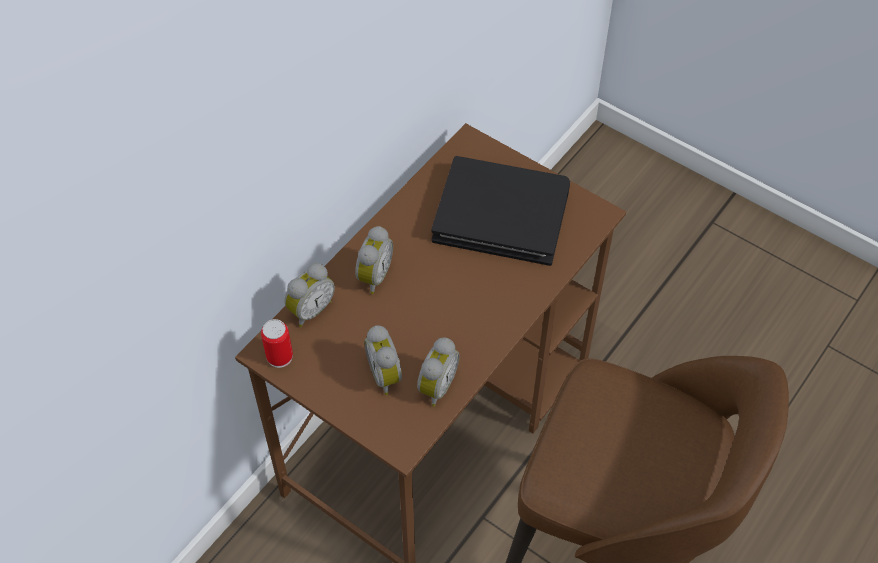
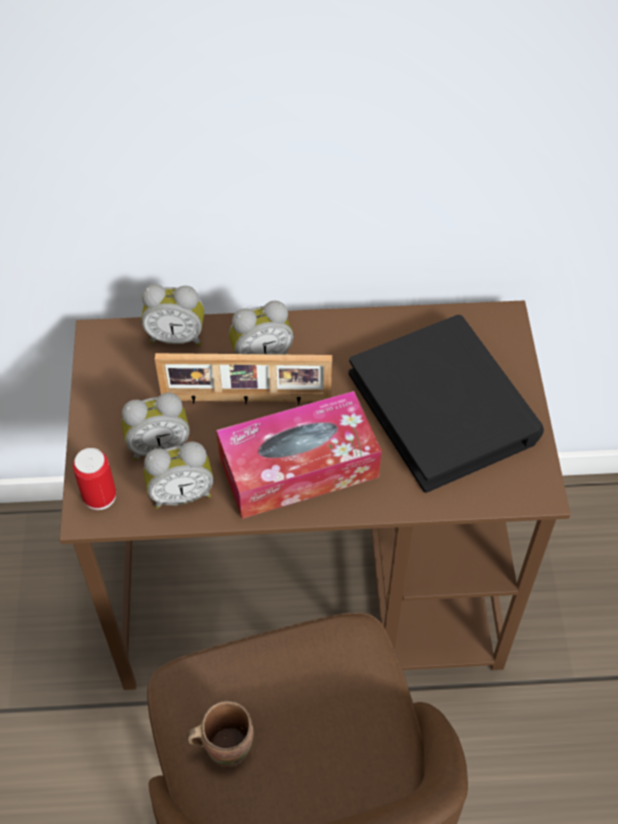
camera: 50 degrees right, 0 degrees up
(279, 357) = (104, 351): can -> can (99, 496)
(387, 375) = (159, 445): alarm clock -> alarm clock turned 135 degrees counterclockwise
(399, 306) = (246, 400): none -> picture frame
(474, 313) = (298, 467): none -> tissue box
(608, 486) = (225, 744): none -> brown mug

